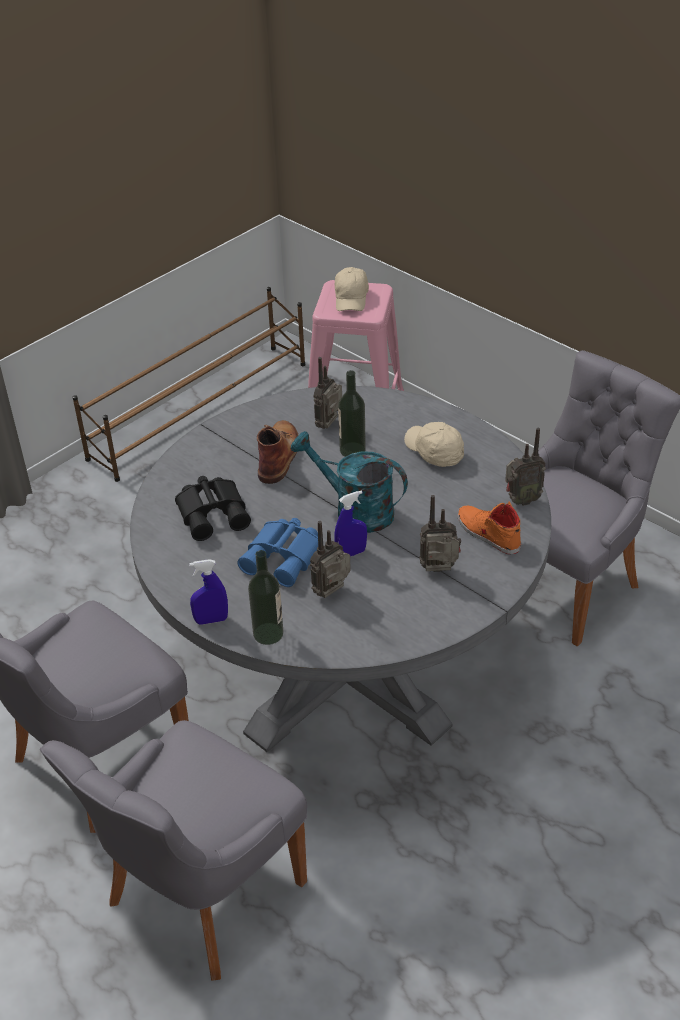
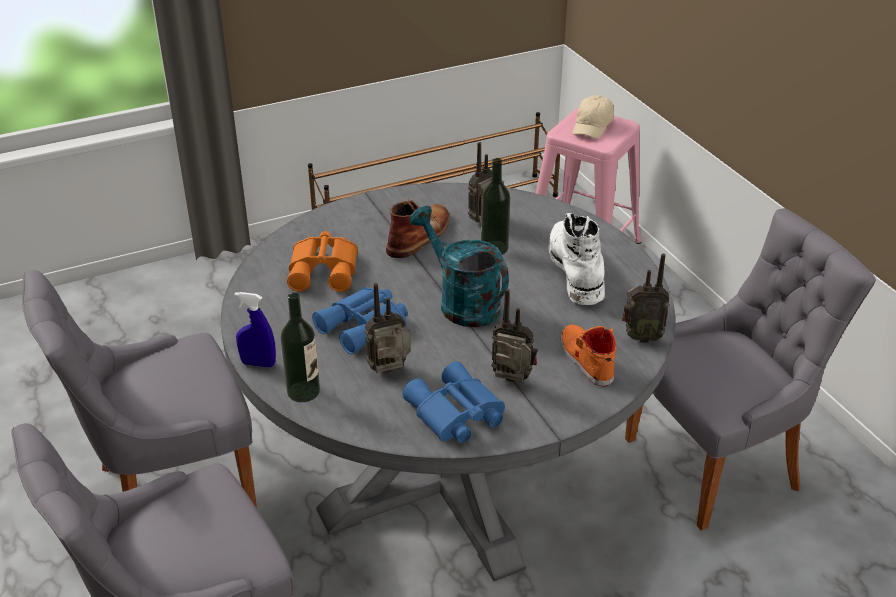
camera: 20 degrees right, 5 degrees down
(214, 513) = (325, 270): black binoculars -> orange binoculars
(351, 553) = (433, 340): blue spray bottle -> none
(409, 615) = (454, 414): none -> blue binoculars
(434, 452) = (576, 269): beige cap -> white boot

